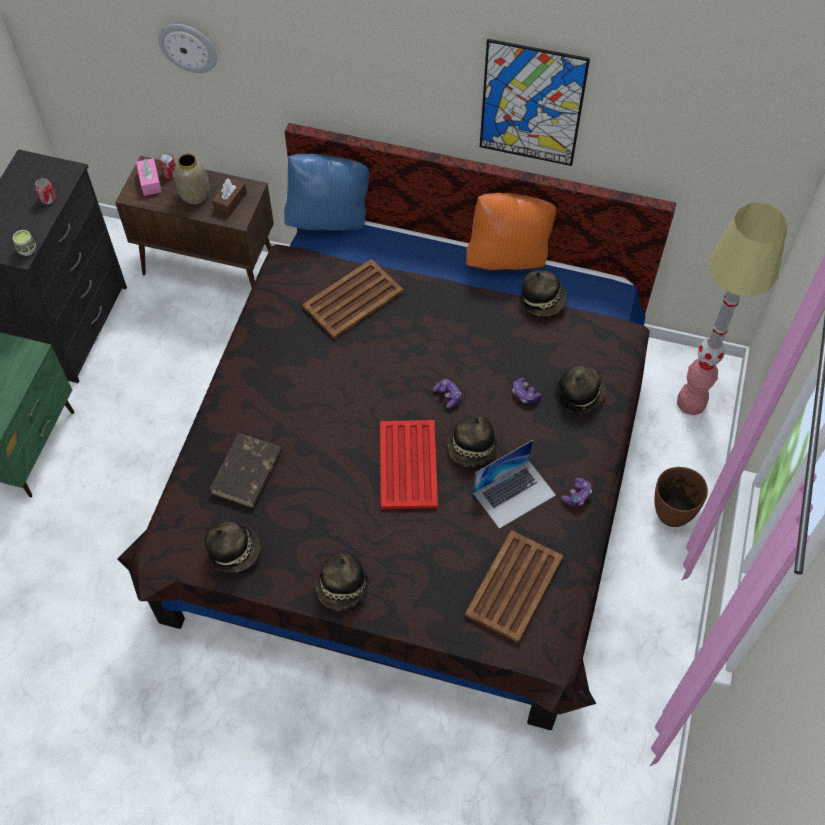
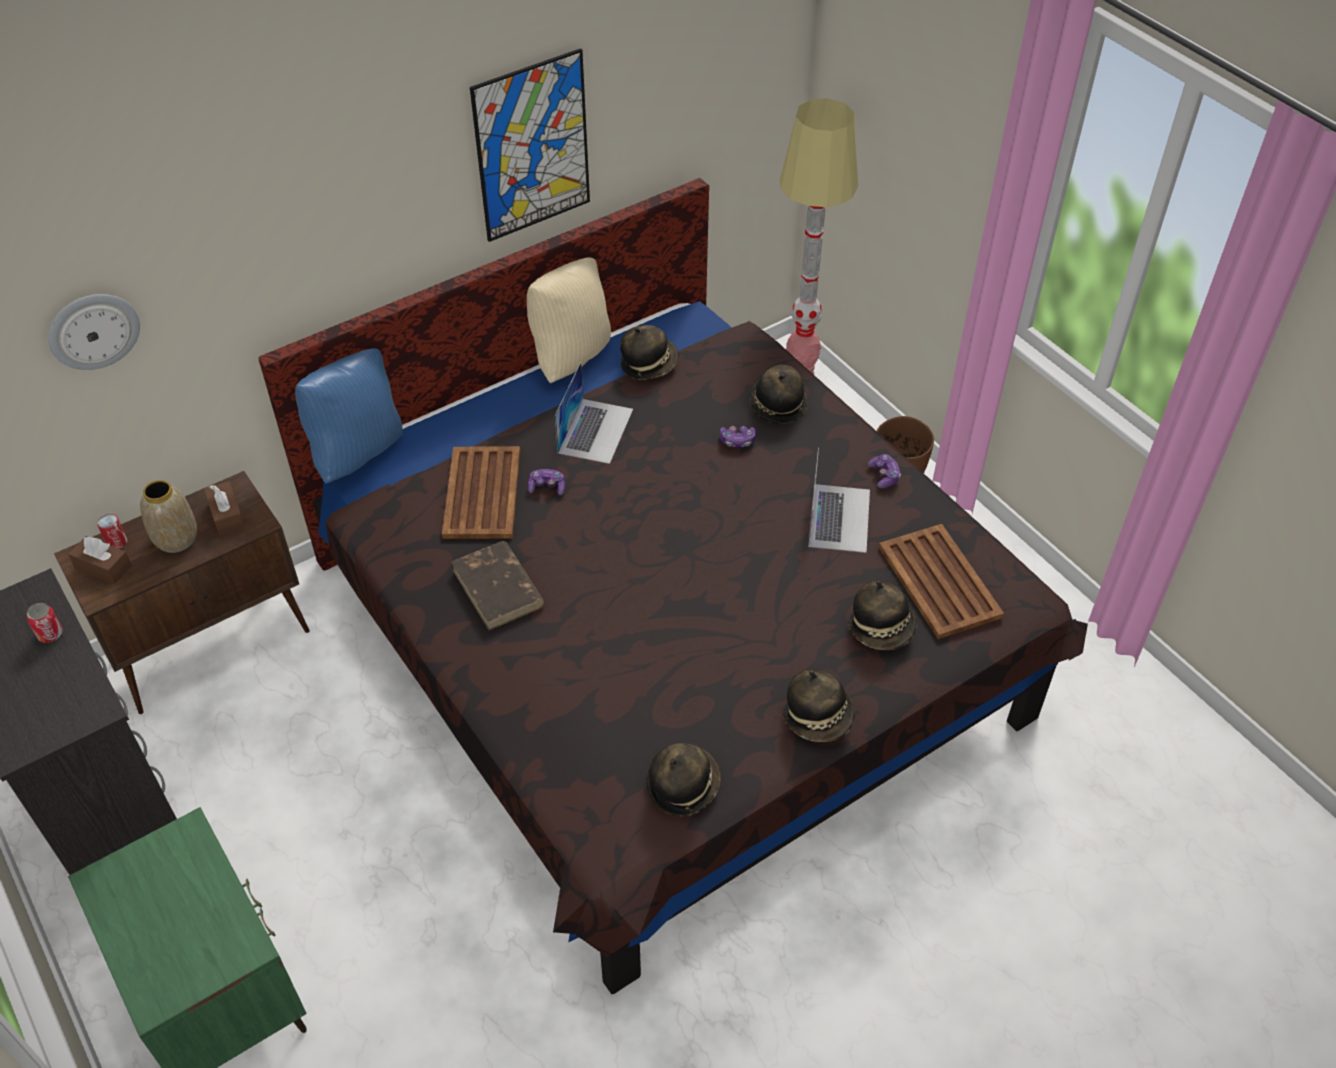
camera: 50 degrees left, 10 degrees down
(27, 249) = (97, 698): cup -> none
(150, 182) = (103, 567): pink tissue box -> brown tissue box
(246, 473) = (596, 714): brown book -> brown book (498, 589)
(408, 464) = (725, 573): red tray -> none
(447, 396) = (679, 495): game controller -> game controller (547, 487)
(457, 316) = (595, 430): none -> laptop
(472, 449) = (759, 516): hat -> hat (882, 629)
(509, 258) = (570, 356): orange pillow -> beige pillow

